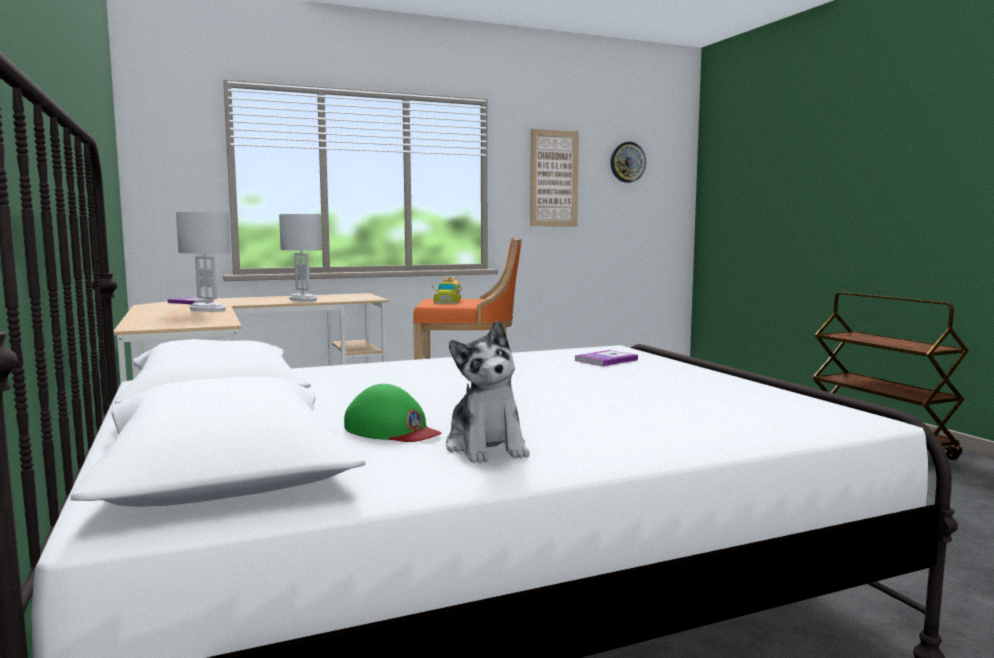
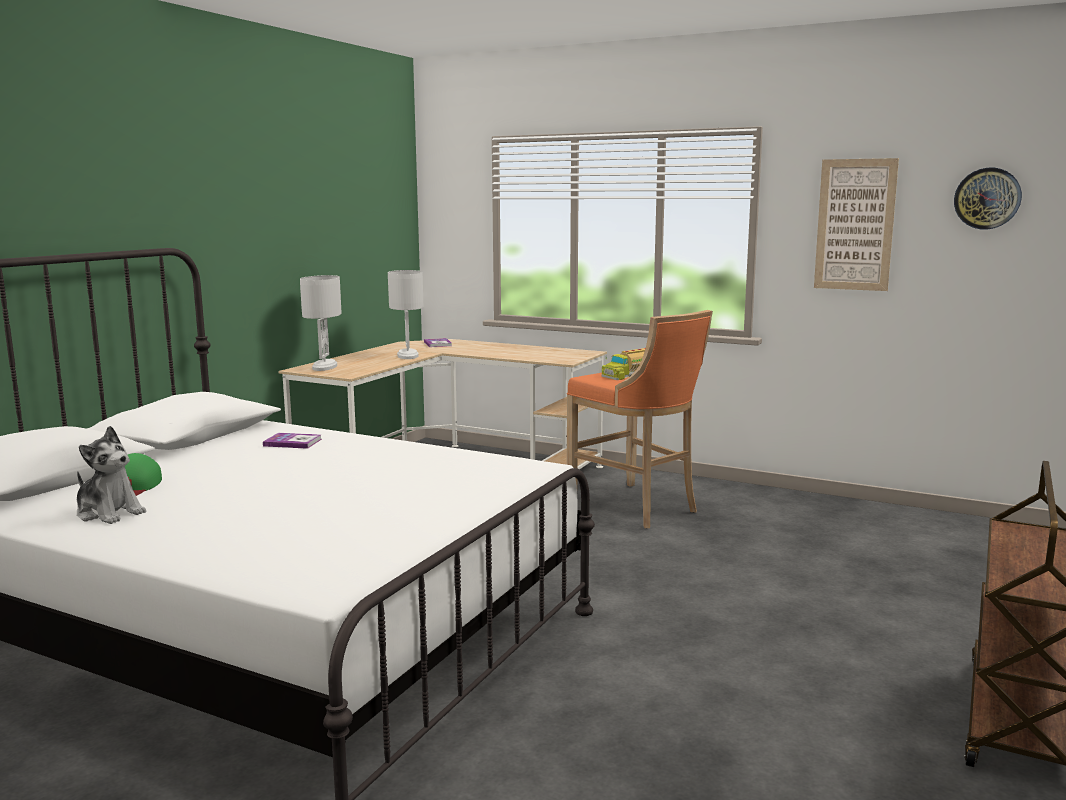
camera: 50 degrees right, 5 degrees up
(303, 300) = (514, 353): white table lamp -> white table lamp (325, 367)
(487, 447) = (109, 513): plush toy -> plush toy turned 90 degrees counterclockwise
(605, 360) = (462, 476): book -> book (293, 442)

